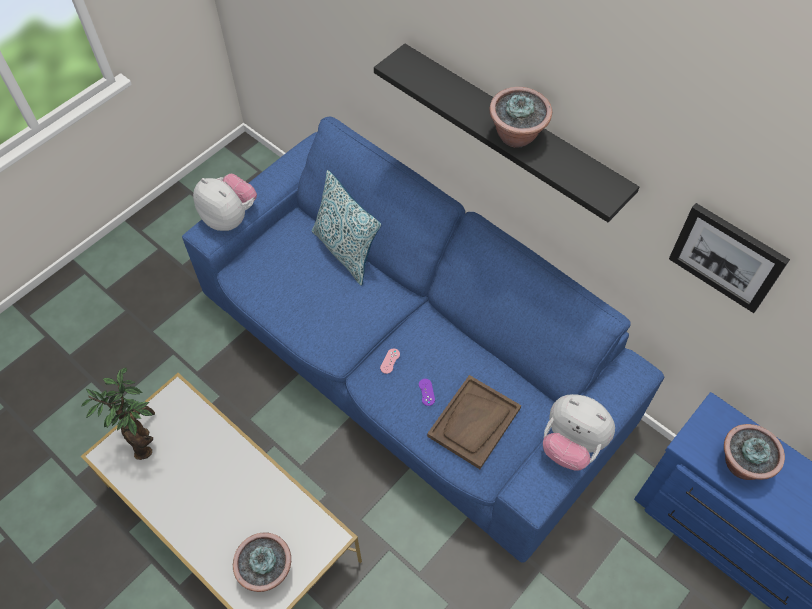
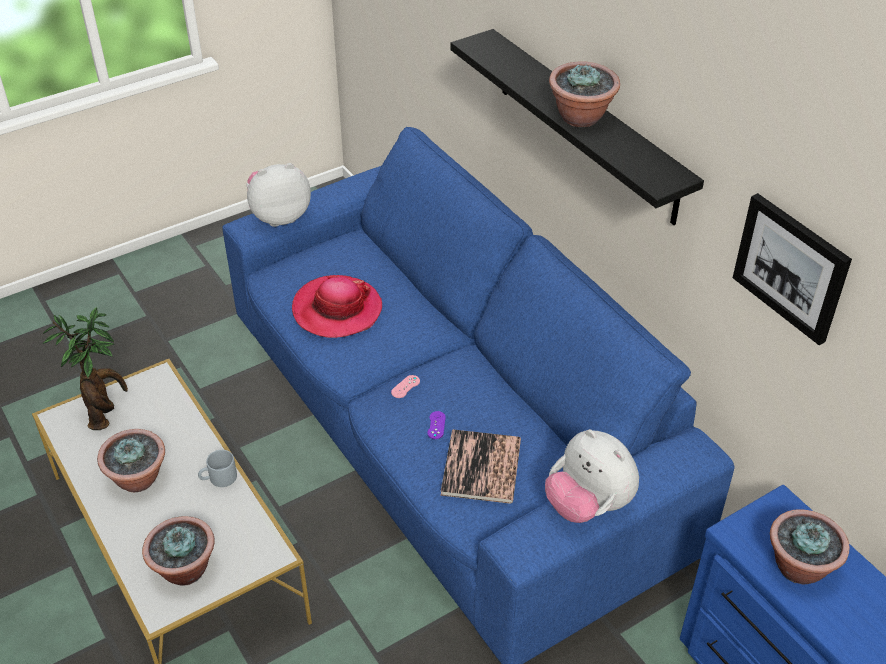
camera: 15 degrees right, 15 degrees down
(197, 496) = (138, 479): none -> potted plant
(230, 217) = (279, 216): plush toy -> plush toy turned 75 degrees counterclockwise
(263, 479) = (218, 479): none -> grey mug
(308, 298) = (337, 310): none -> hat
(346, 251) = (397, 276): pillow -> none
(474, 422) = (481, 467): brown tray -> book

